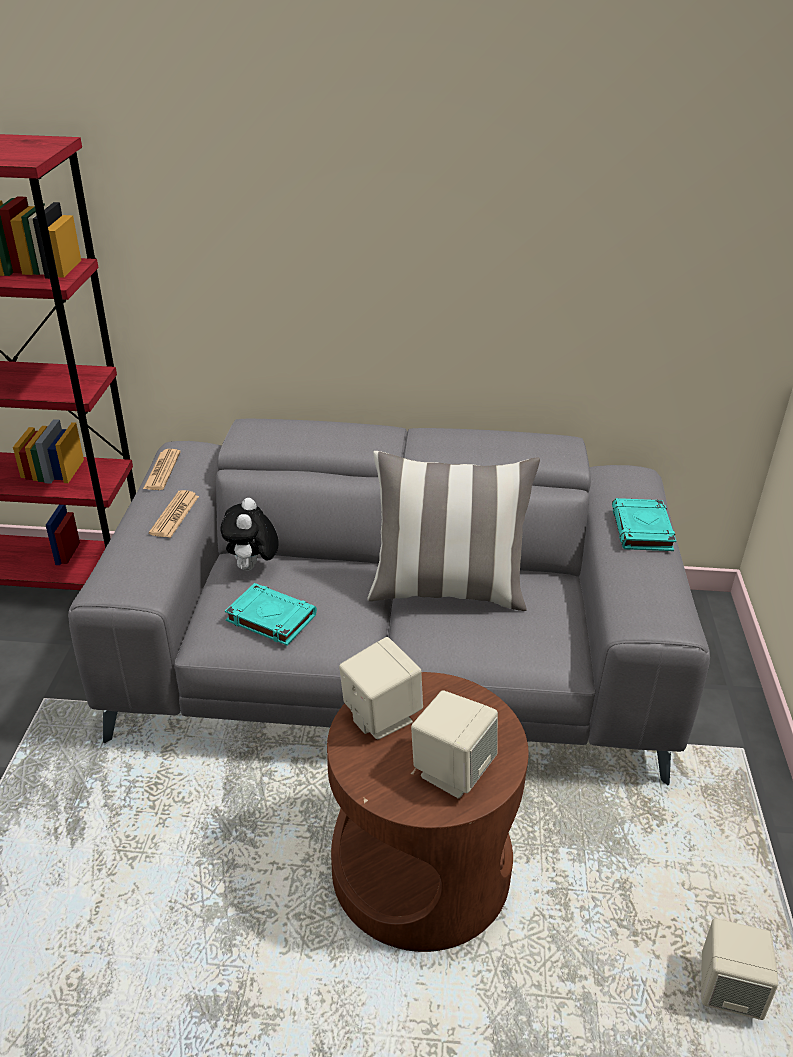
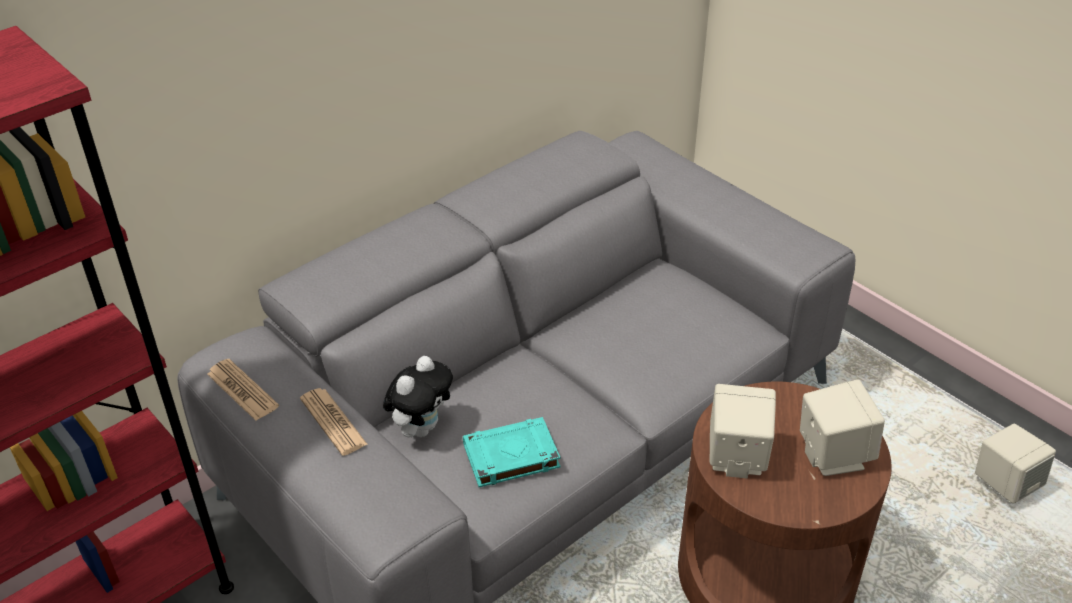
camera: 45 degrees left, 5 degrees up
(252, 568) = (421, 427): plush toy -> plush toy turned 105 degrees counterclockwise
(447, 590) = (605, 332): pillow -> none
(642, 530) = (705, 185): turquoise book -> none

